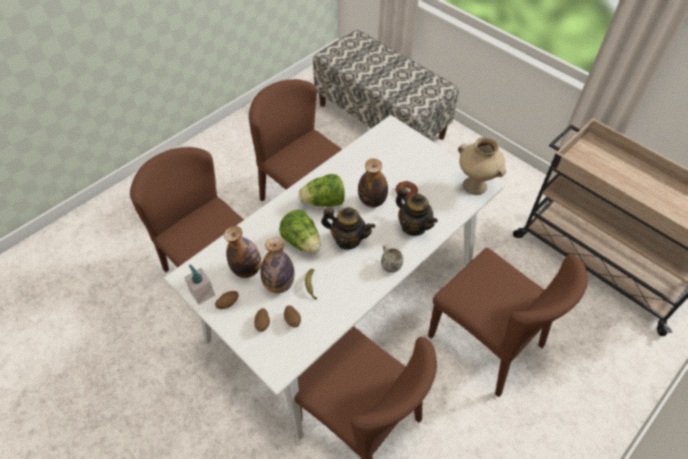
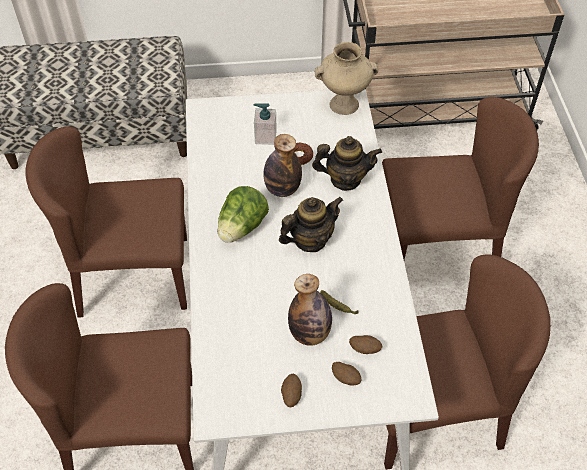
camera: 50 degrees left, 0 degrees up
(202, 293) = (255, 412): soap dispenser -> soap dispenser (265, 137)
(247, 269) = (263, 350): bottle -> none
(302, 242) = (275, 279): lettuce -> none
(389, 264) = (371, 227): white mug -> none

